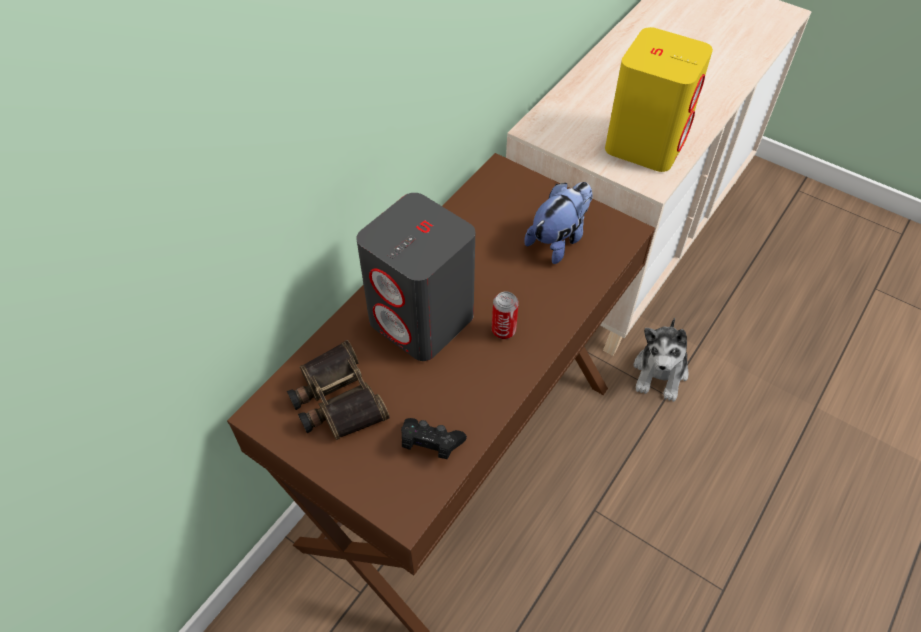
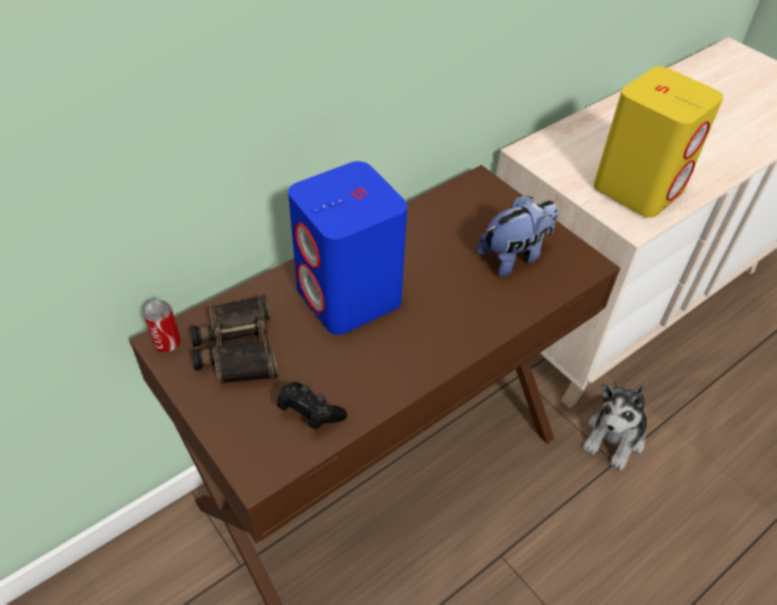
camera: 15 degrees right, 5 degrees down
(422, 319) = (349, 296): grey speaker -> blue speaker
(503, 330) = (425, 326): can -> can (167, 344)

